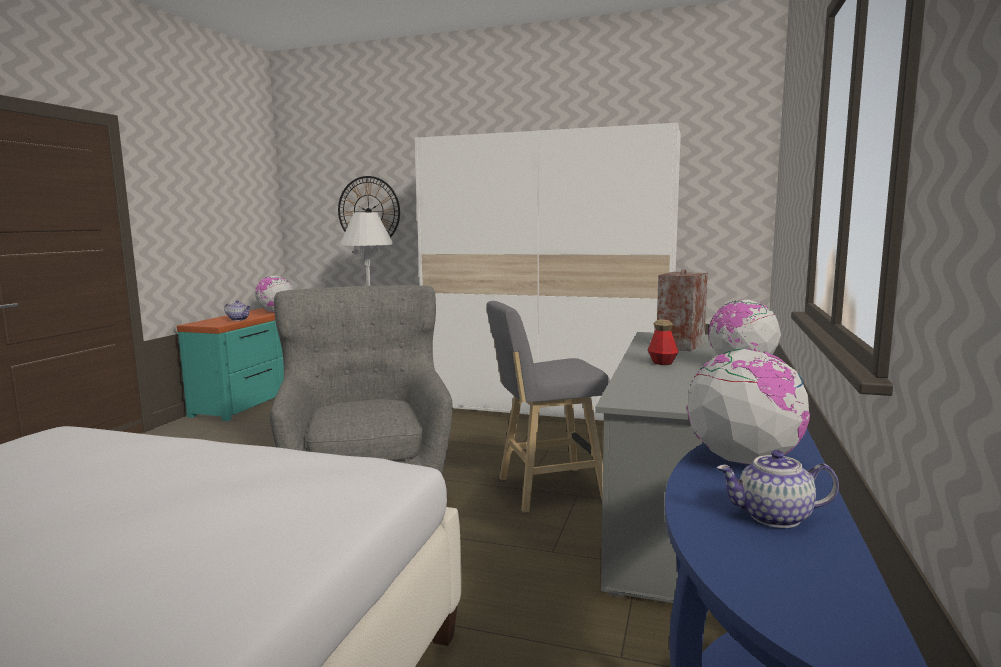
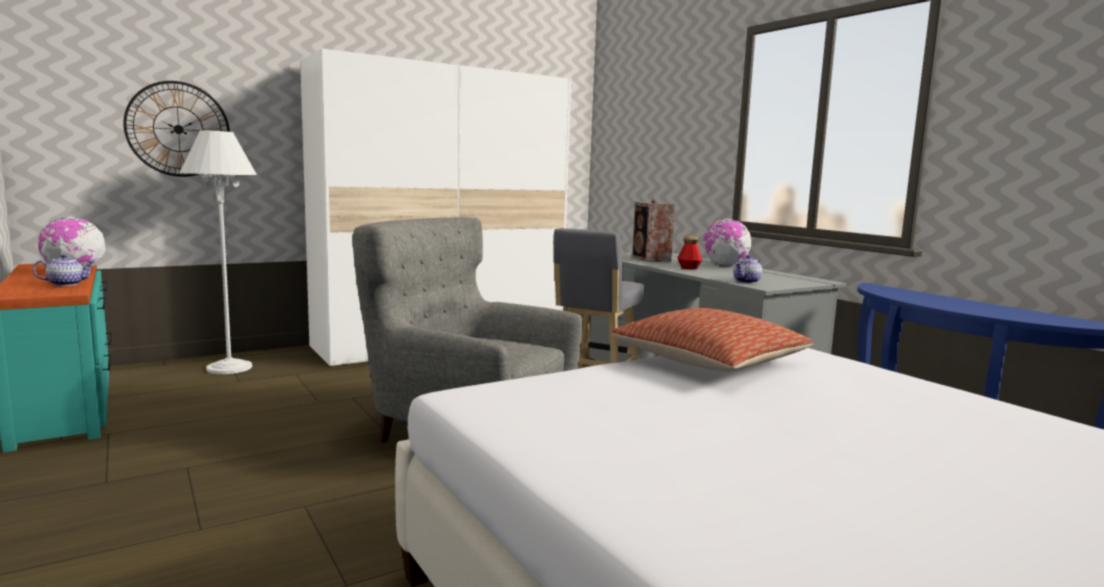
camera: 50 degrees left, 0 degrees up
(242, 465) = (710, 362): none -> pillow
(743, 460) = (906, 295): globe -> none
(774, 517) = (981, 307): teapot -> teapot (747, 282)

